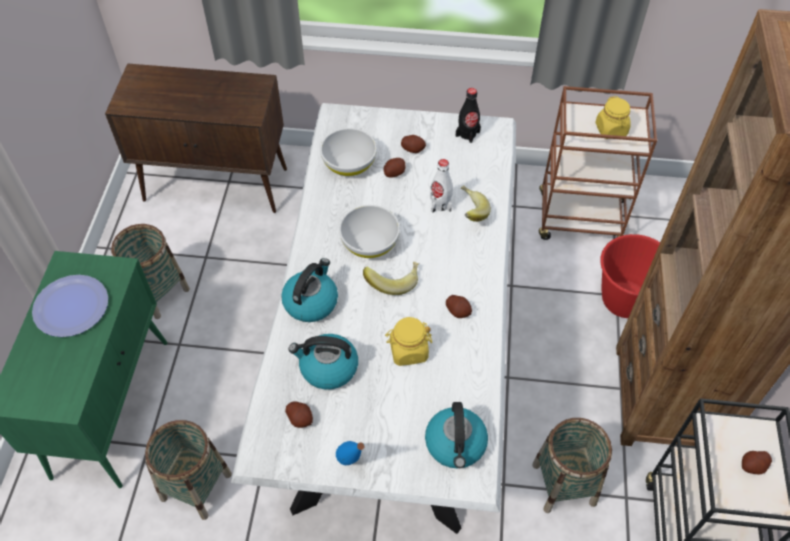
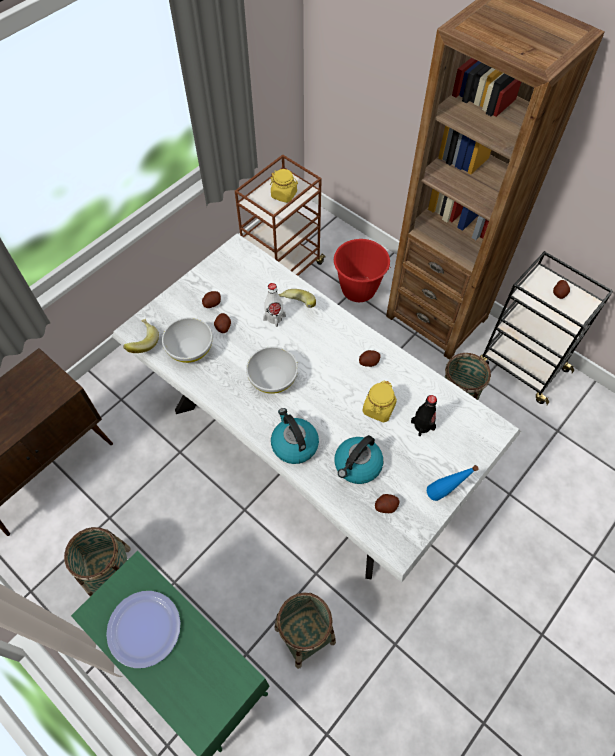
camera: 55 degrees left, 5 degrees up
(393, 281) = (316, 384): banana -> banana (142, 342)
(456, 444) = (466, 425): kettle -> none
(467, 134) = (227, 265): black bottle -> black bottle (422, 425)

